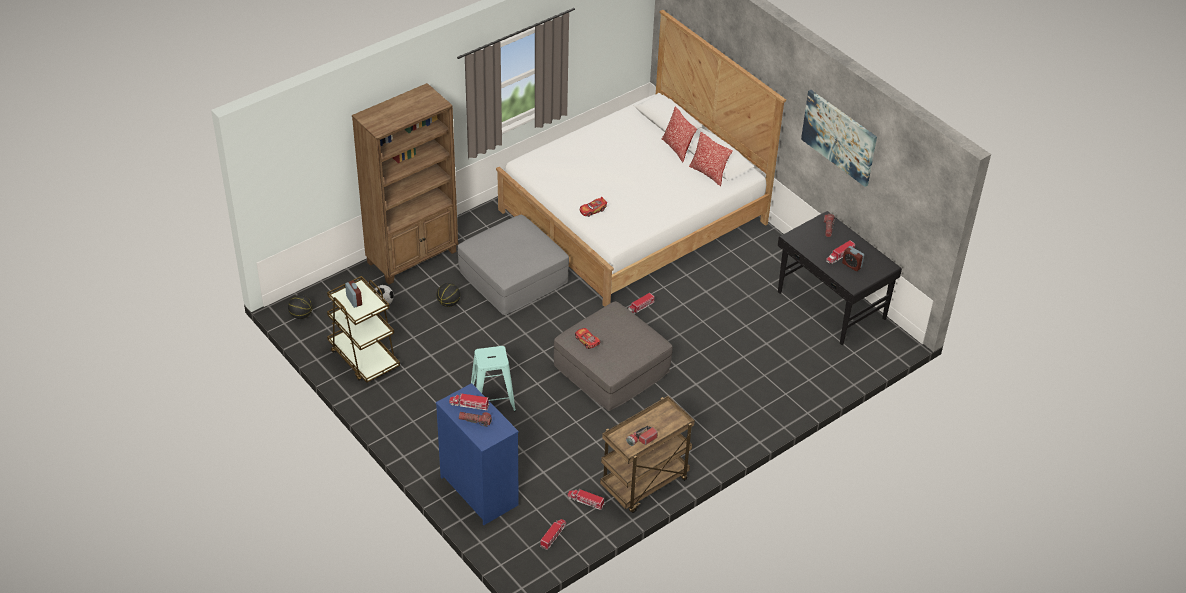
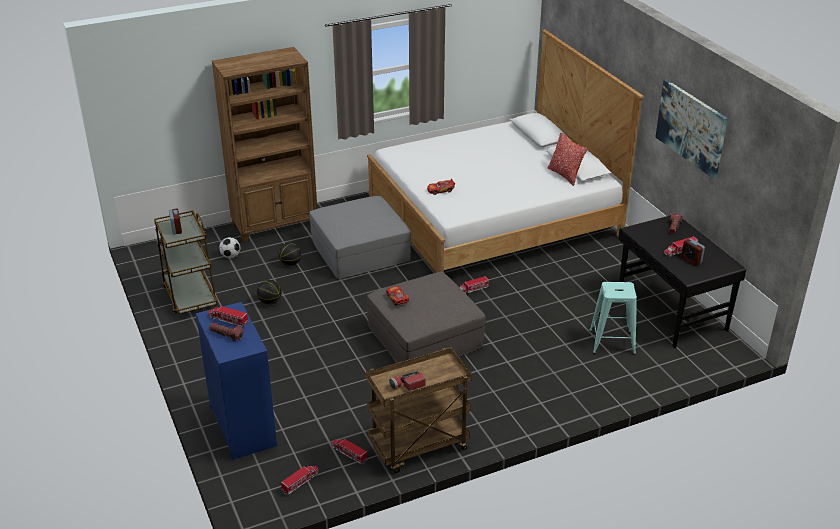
camera: 15 degrees right, 10 degrees down
(301, 315) = (152, 256): basketball -> basketball (270, 301)
(492, 400) = (294, 347): turquoise stool -> turquoise stool (612, 342)
(677, 149) = (541, 155): pillow -> none

